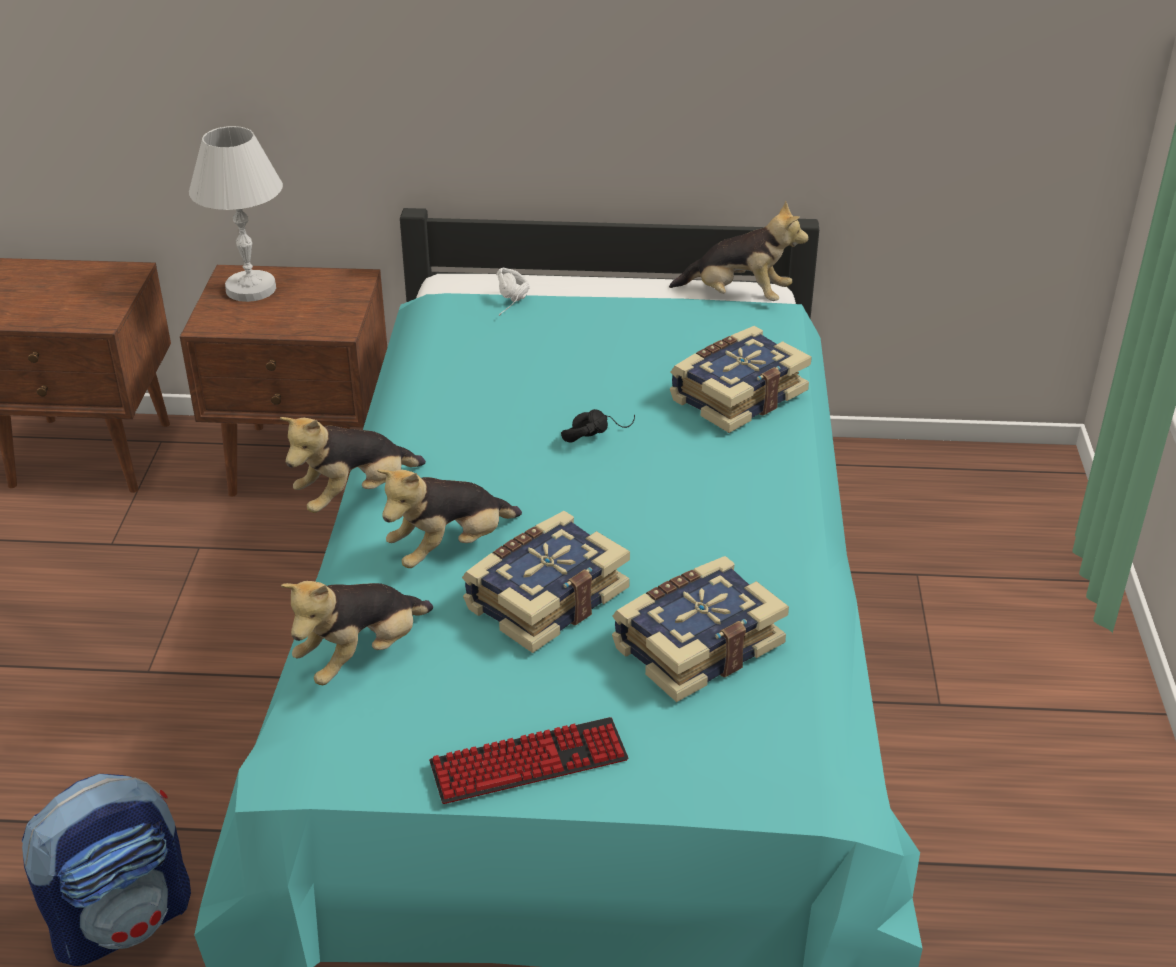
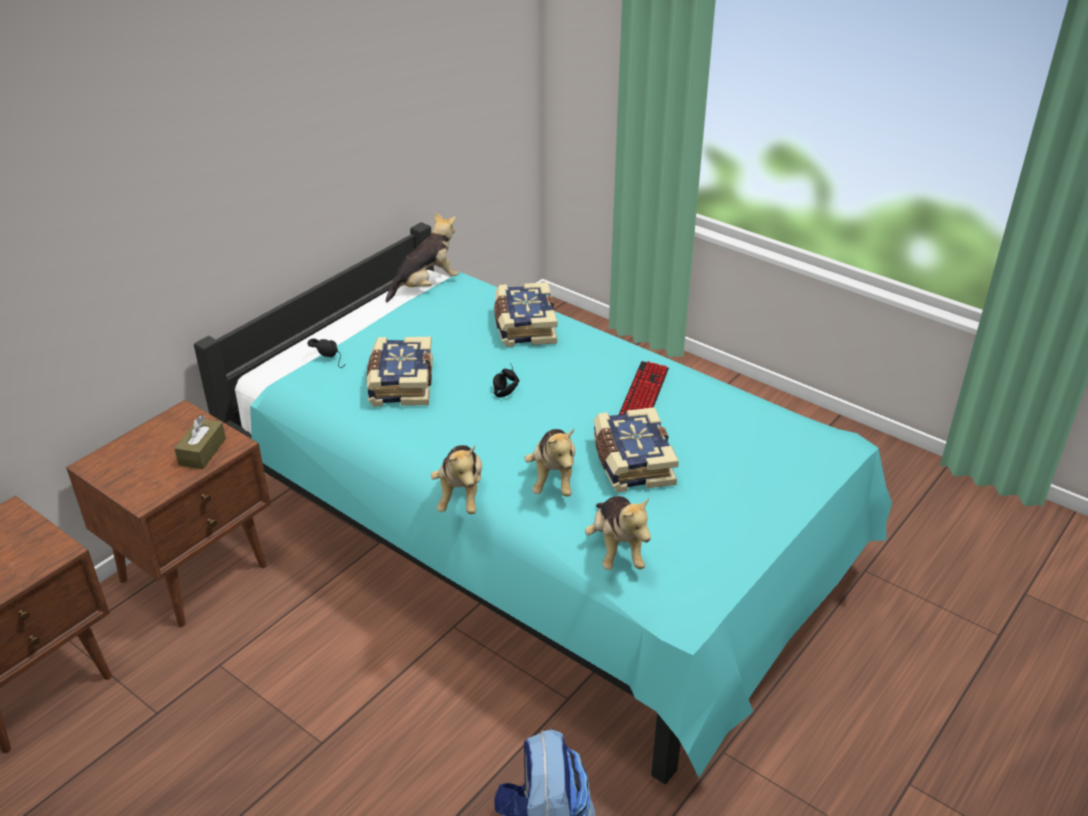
camera: 55 degrees left, 0 degrees up
(250, 289) = (125, 463): white table lamp -> none
(308, 319) = (202, 452): none -> brown tissue box
(514, 303) = (332, 358): white headphones -> black headphones
(529, 763) = (757, 522): keyboard -> keyboard (643, 394)
(695, 644) = (715, 430): book -> book (400, 384)

